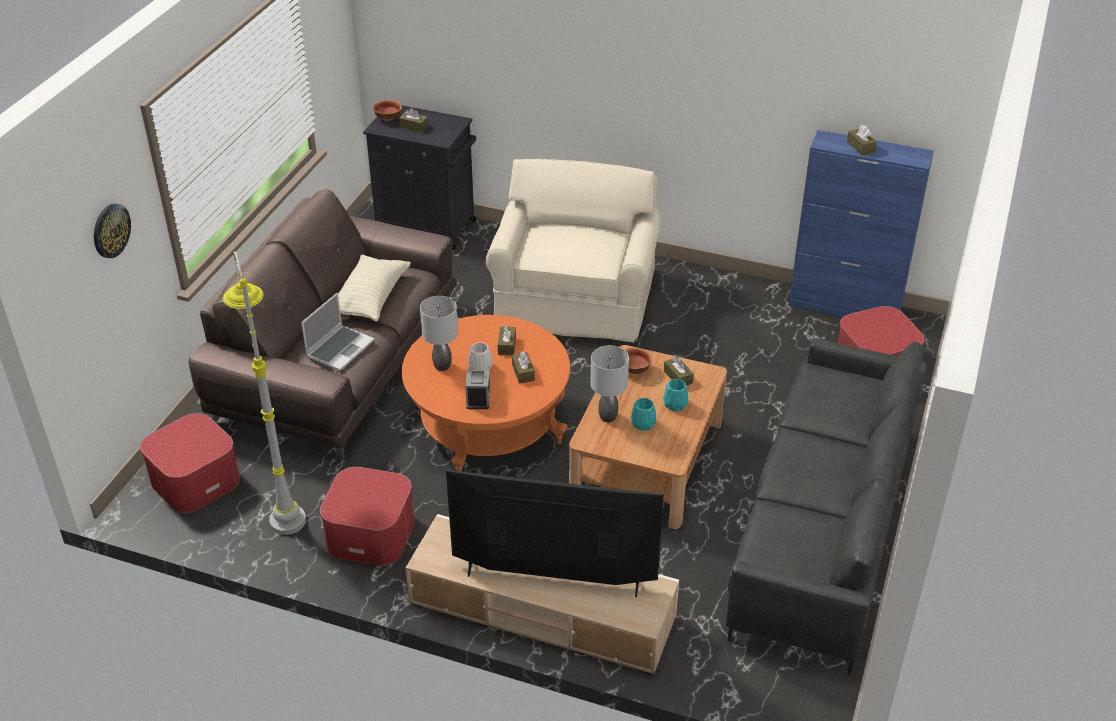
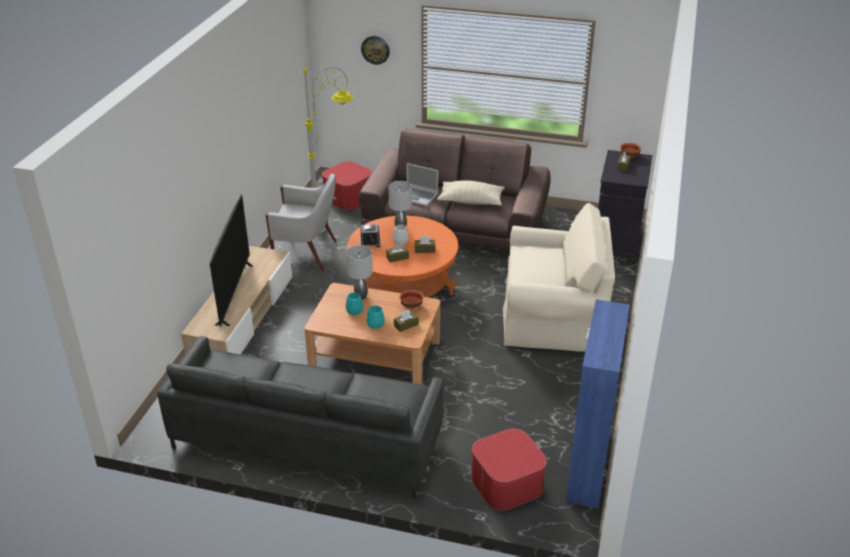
camera: 85 degrees right, 5 degrees down
(371, 533) = (307, 254): ottoman -> white armchair
(860, 147) = (607, 327): brown tissue box -> none

